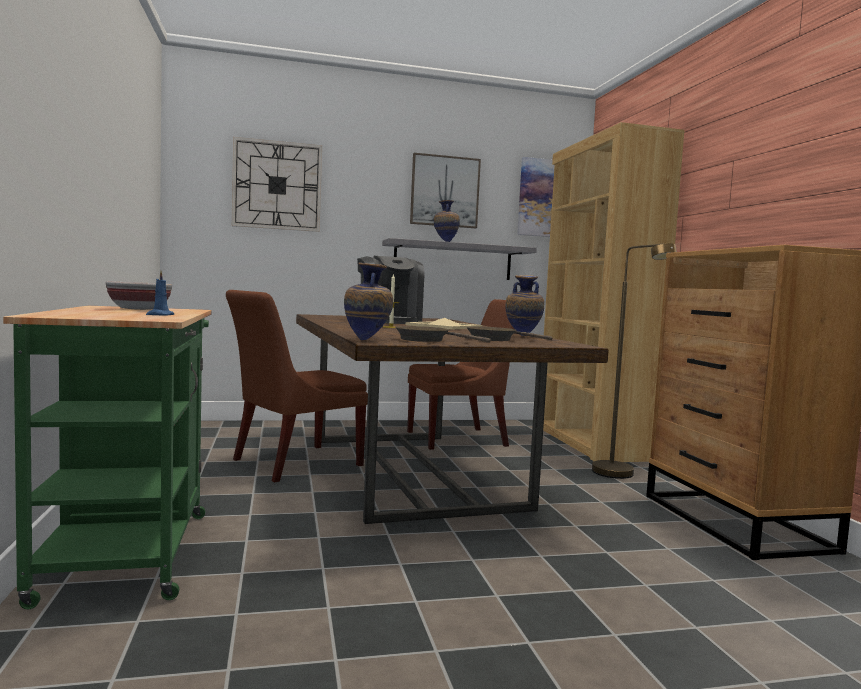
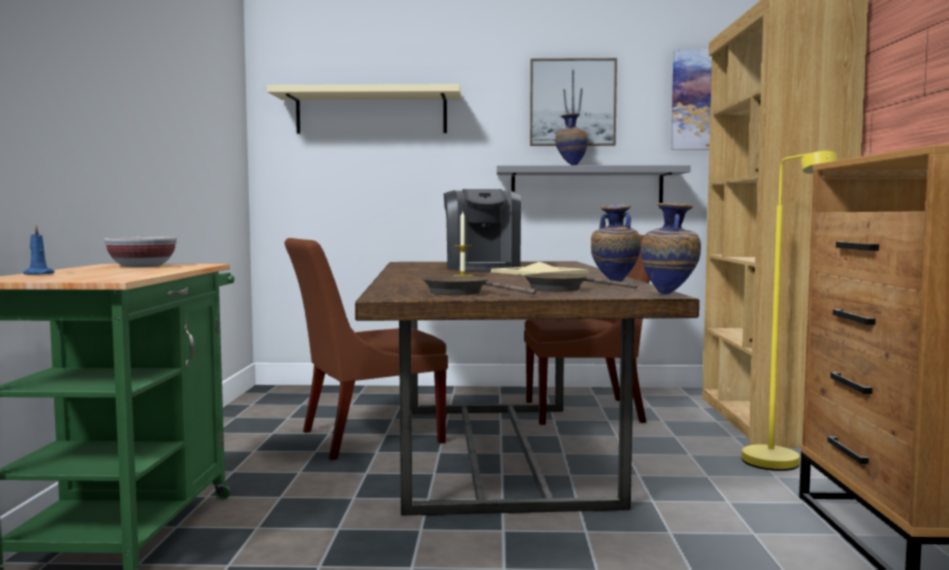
camera: 15 degrees right, 0 degrees up
(159, 315) = (132, 274): blue candle -> blue candle (37, 274)
(277, 185) = (371, 113): wall clock -> beige shelf
(367, 340) = (381, 295): vase -> vase (670, 295)
(620, 476) = (779, 467): brown floor lamp -> yellow floor lamp

